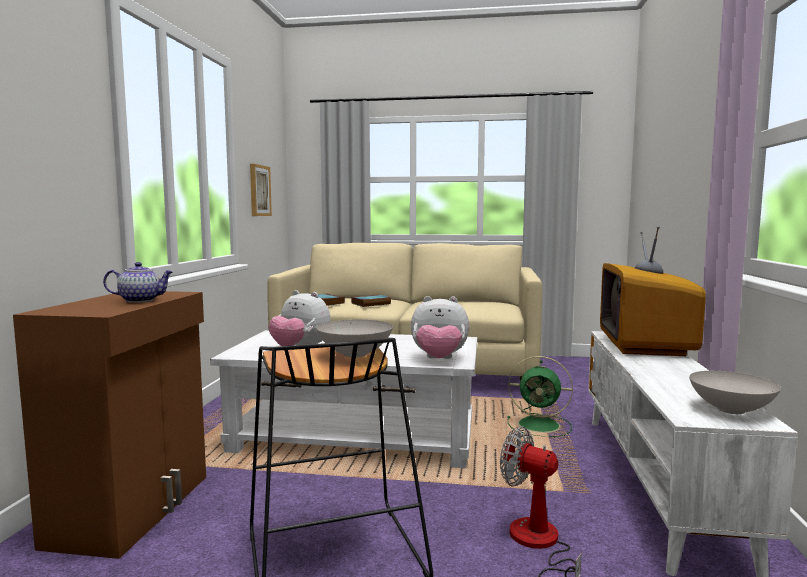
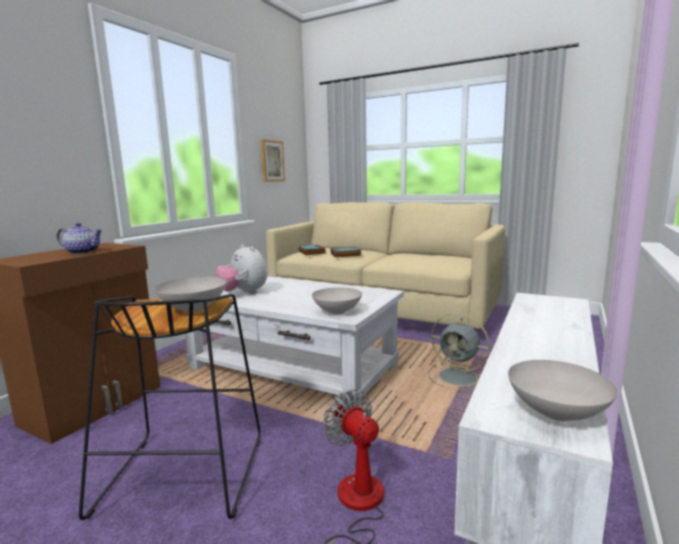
camera: 20 degrees right, 5 degrees up
(439, 359) = (338, 312): plush toy -> white bowl
(541, 425) = (460, 377): green fan -> grey fan
(645, 345) = (554, 314): television -> none

